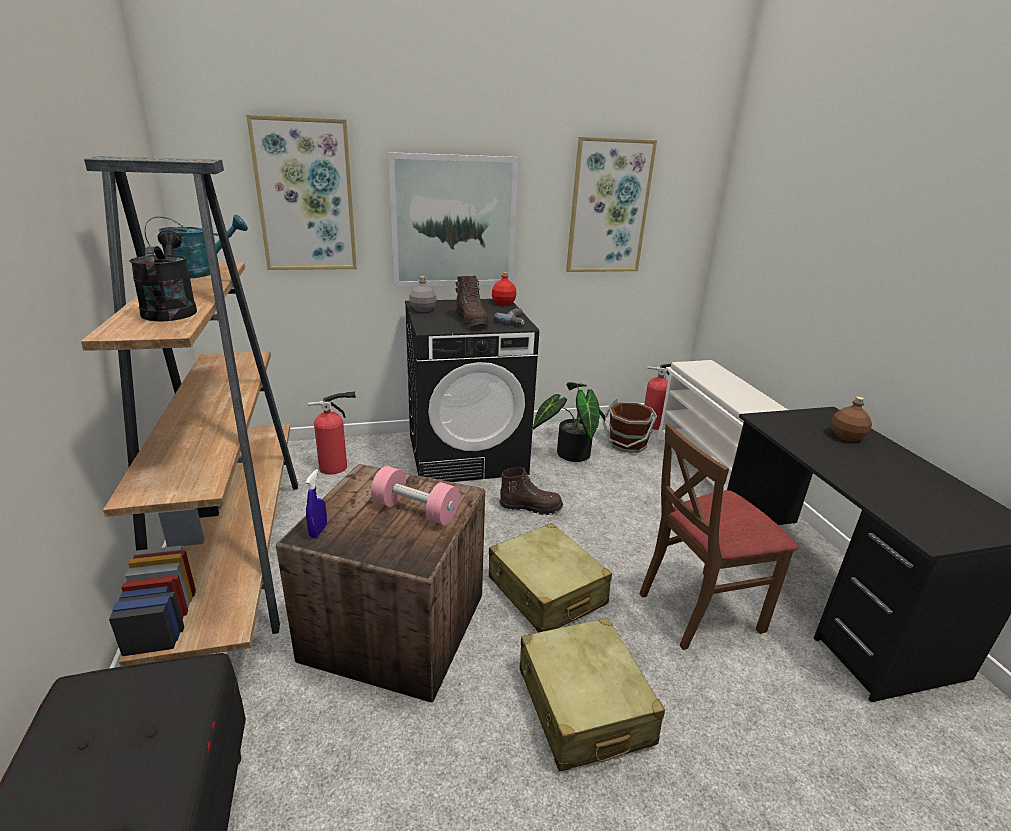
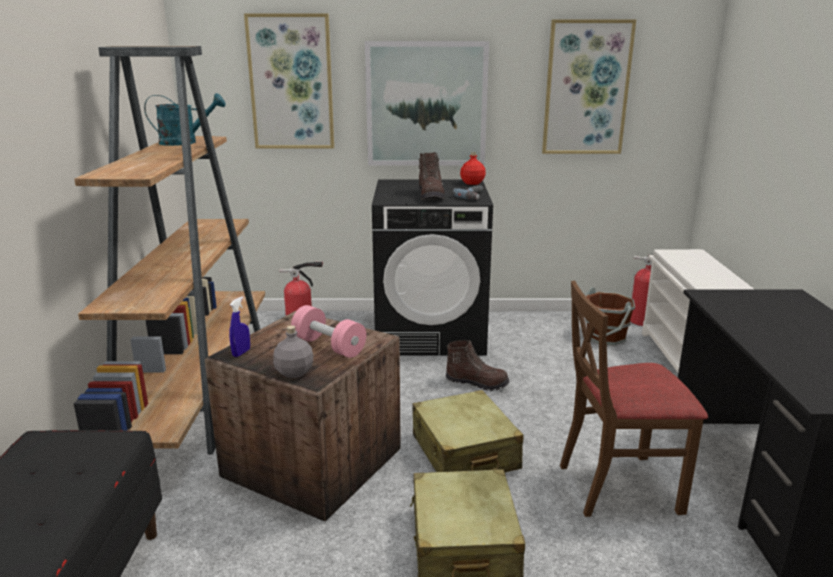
camera: 15 degrees right, 5 degrees down
(171, 310) = (147, 163): black watering can -> none
(423, 310) = (390, 186): grey bottle -> grey bottle (295, 372)
(569, 453) = (536, 340): potted plant -> none
(847, 437) = (795, 315): brown bottle -> none

